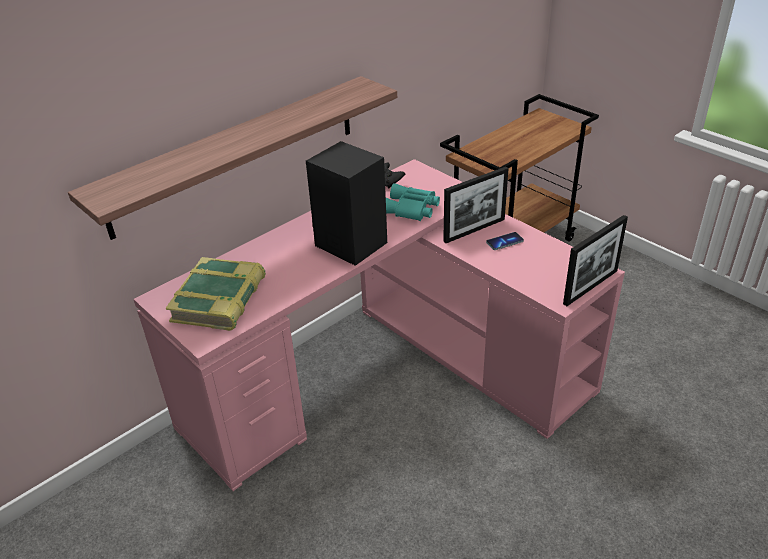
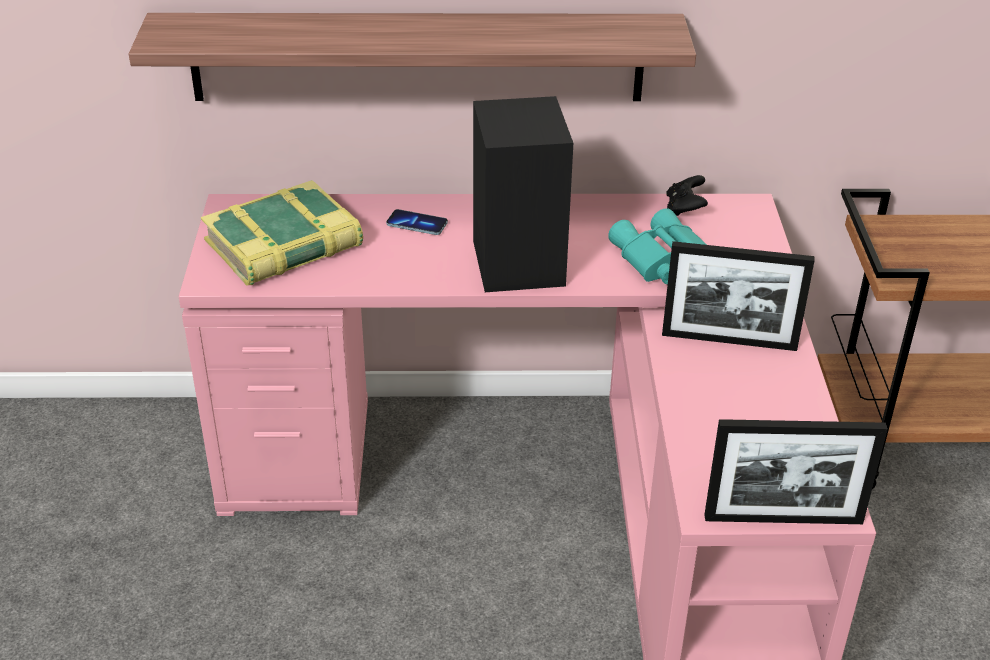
camera: 40 degrees right, 0 degrees up
(504, 242) = (749, 381): phone -> phone (417, 224)

